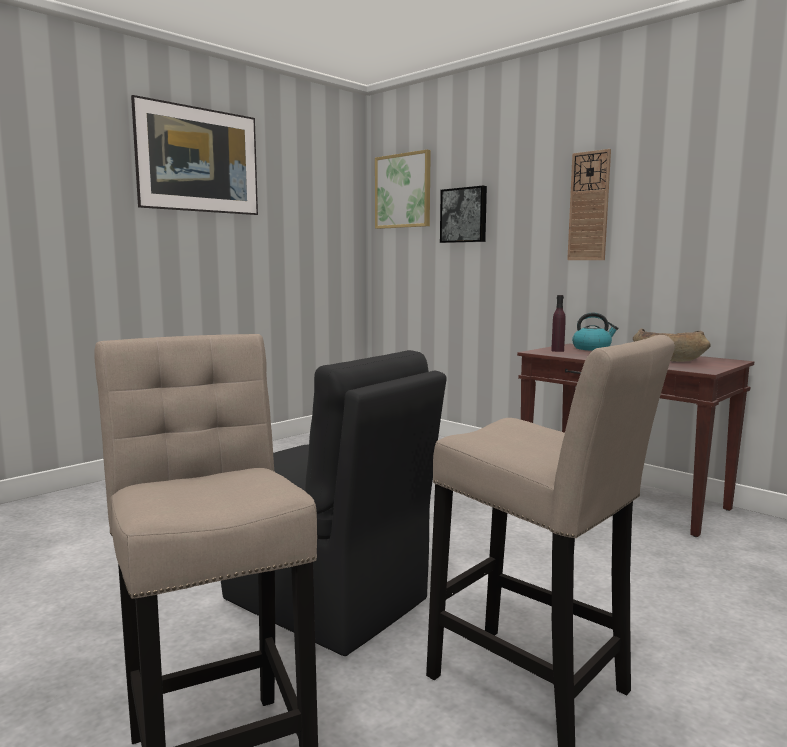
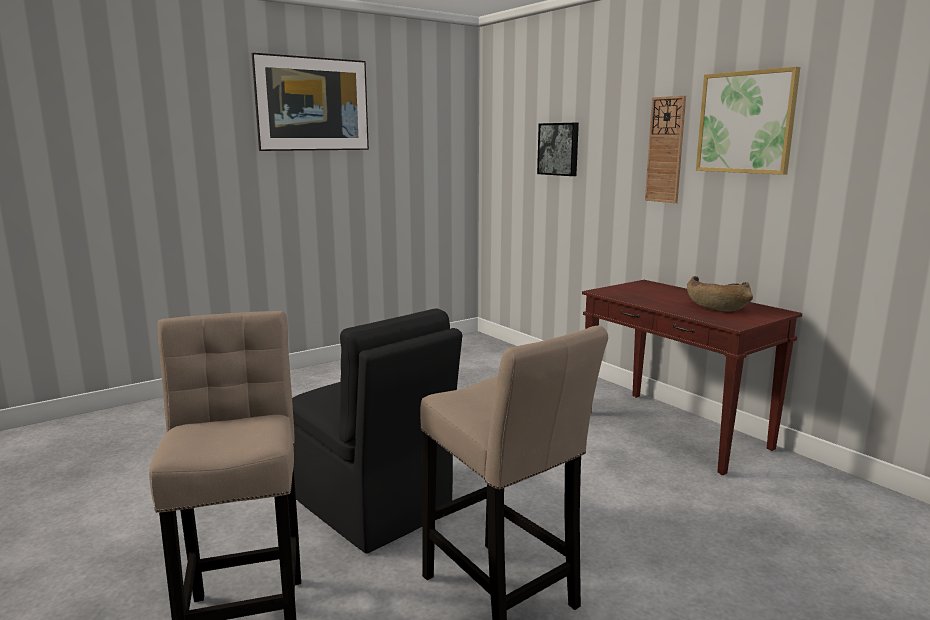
camera: 10 degrees right, 5 degrees up
(403, 191) = (508, 121): picture -> picture (746, 122)
(557, 351) = (621, 290): purple bottle -> none
(592, 348) = (658, 288): kettle -> none

